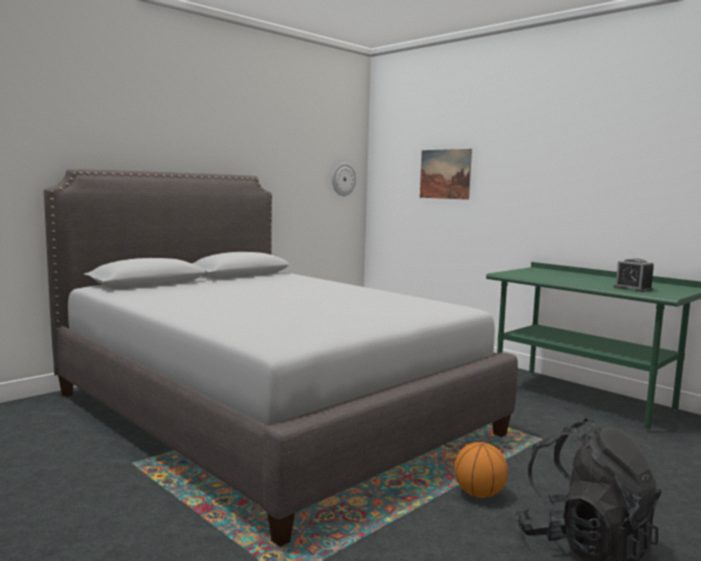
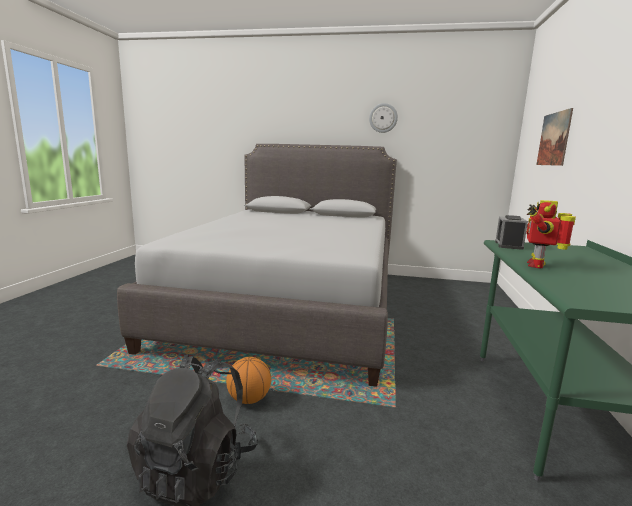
camera: 55 degrees right, 5 degrees up
(343, 179) = (484, 149): wall clock -> wall clock (383, 118)
(581, 283) = (538, 265): none -> toy robot
(632, 289) = (578, 284): alarm clock -> alarm clock (508, 245)

